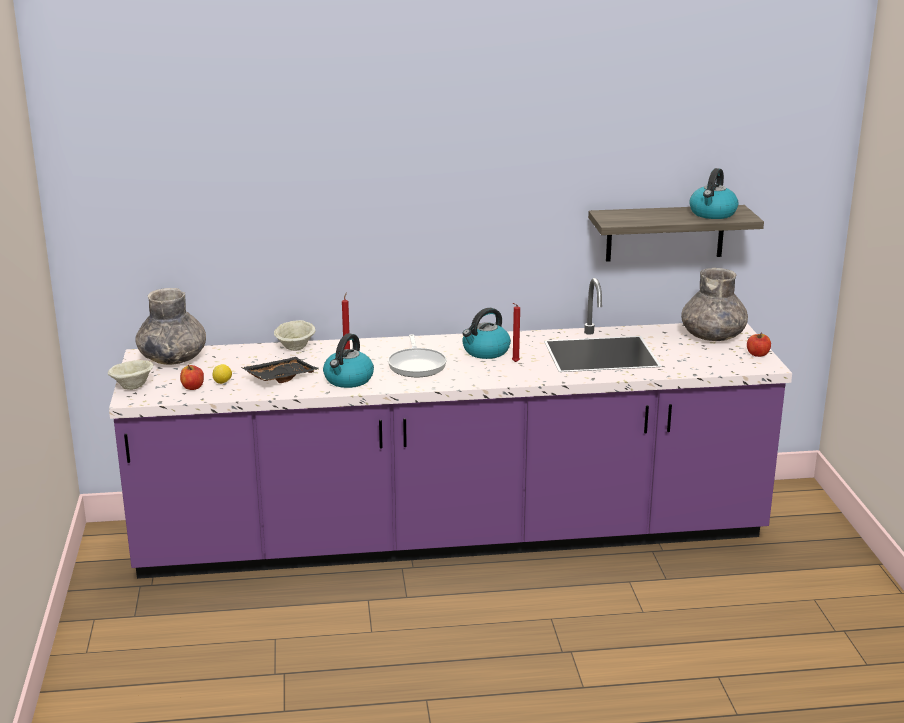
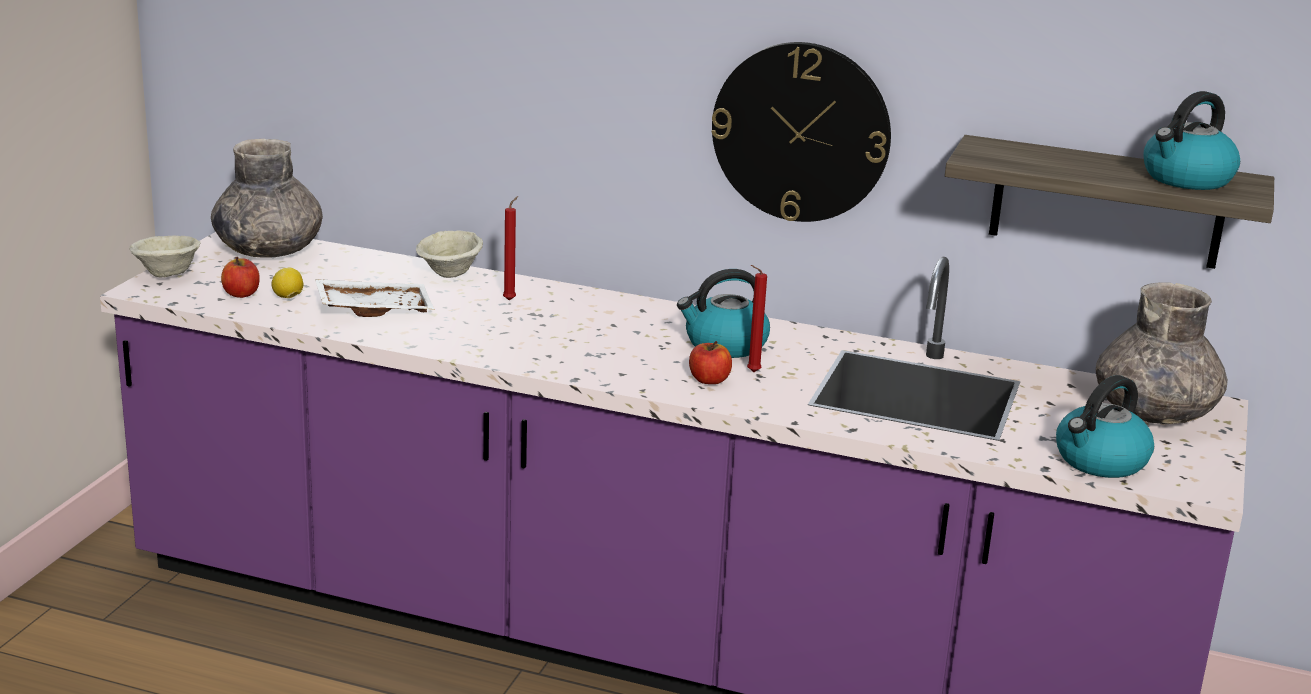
camera: 25 degrees right, 0 degrees up
(280, 377) = (374, 309): black tray -> white tray
(348, 380) = (464, 336): kettle -> kettle (1100, 461)
(417, 365) = (593, 339): frying pan -> none
(498, 224) = (801, 132): none -> wall clock
(757, 354) = (1208, 464): apple -> apple (709, 380)

